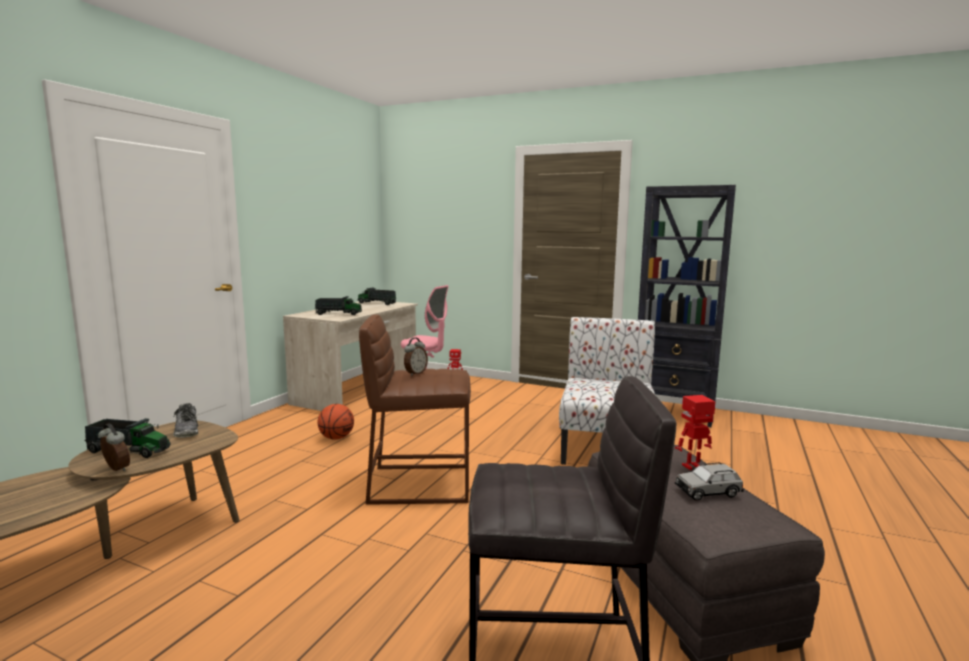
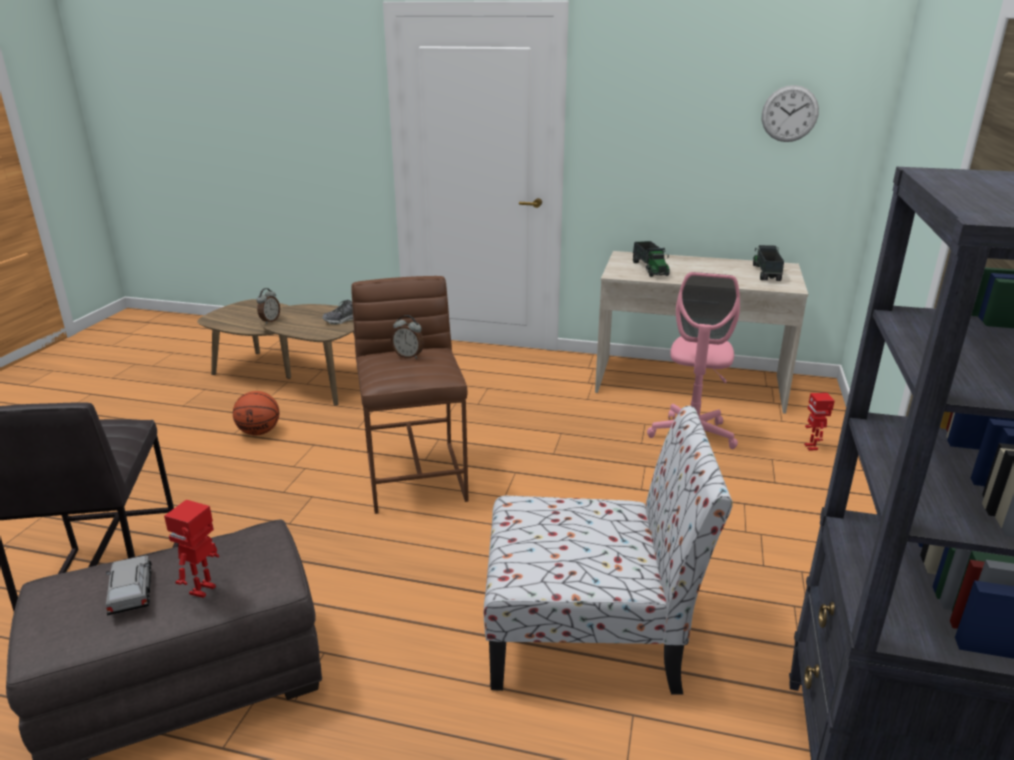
camera: 80 degrees right, 15 degrees up
(129, 450) = (303, 315): toy truck -> none
(336, 438) = (521, 405): basketball -> basketball (259, 432)
(349, 211) = (789, 114): none -> wall clock
(692, 467) = (204, 590): toy robot -> toy robot turned 135 degrees counterclockwise

